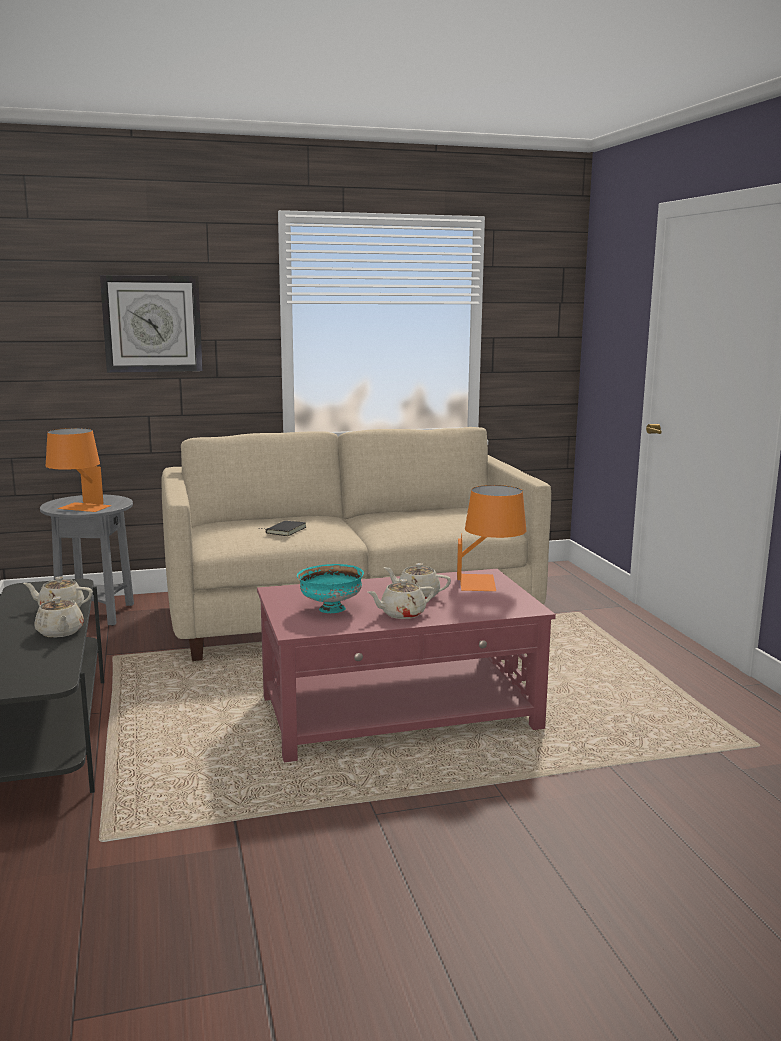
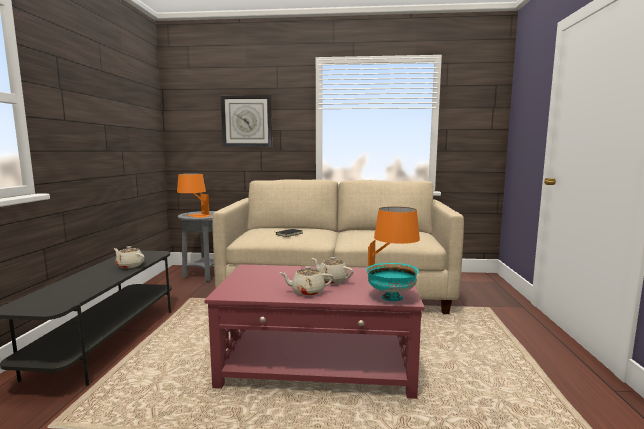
camera: 20 degrees right, 5 degrees down
(60, 632) = (108, 278): beige teapot -> none
(330, 609) = (264, 283): turquoise bowl -> turquoise bowl (391, 298)

